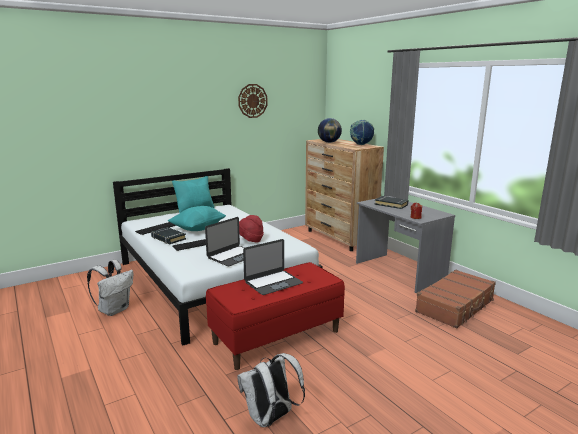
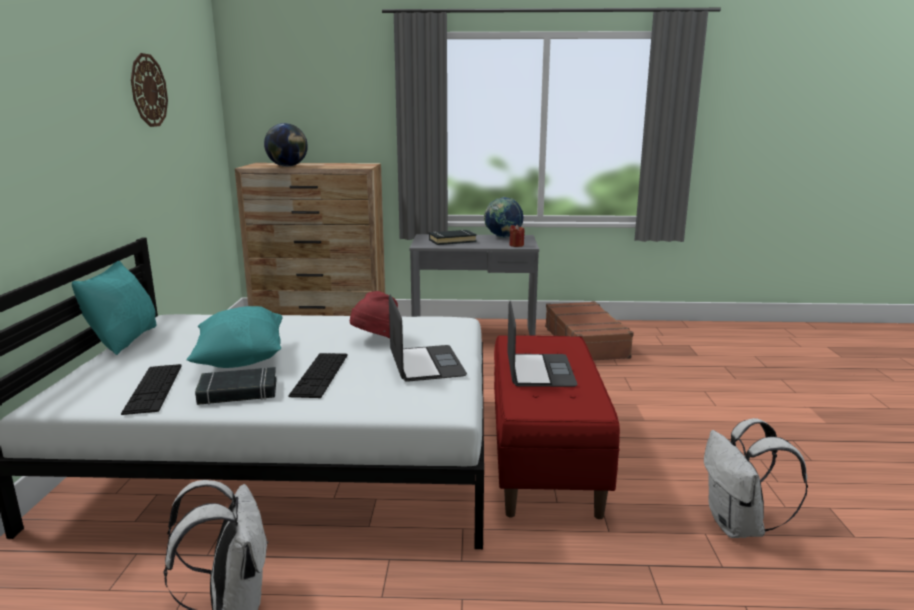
camera: 55 degrees left, 0 degrees up
(361, 145) = (345, 164): globe -> globe (503, 237)

